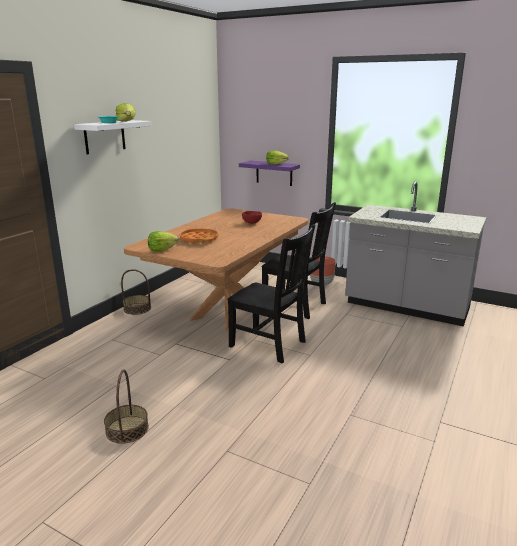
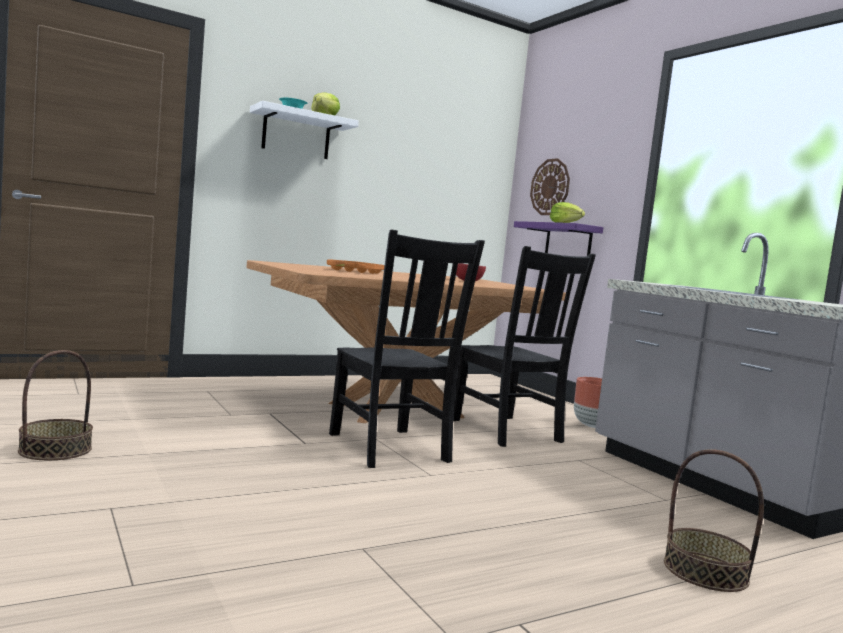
camera: 30 degrees right, 15 degrees down
(137, 308) = (288, 381): basket -> basket (705, 571)
(162, 250) = (283, 265): lettuce -> none
(254, 135) = (550, 187): none -> wall clock

